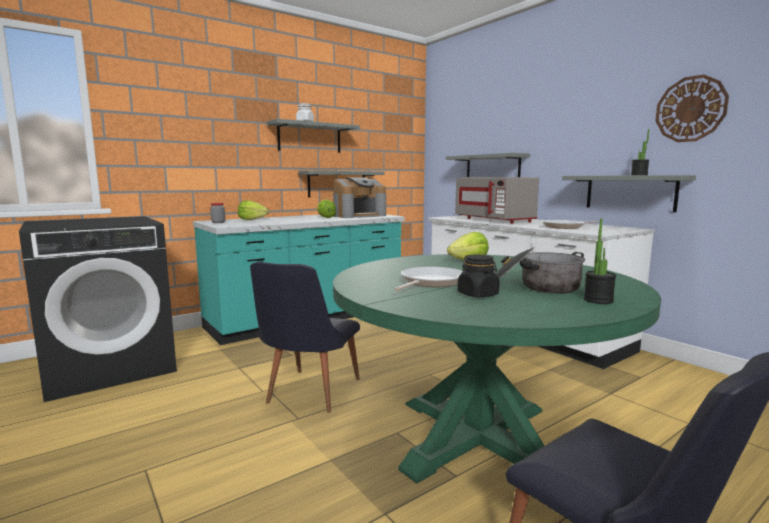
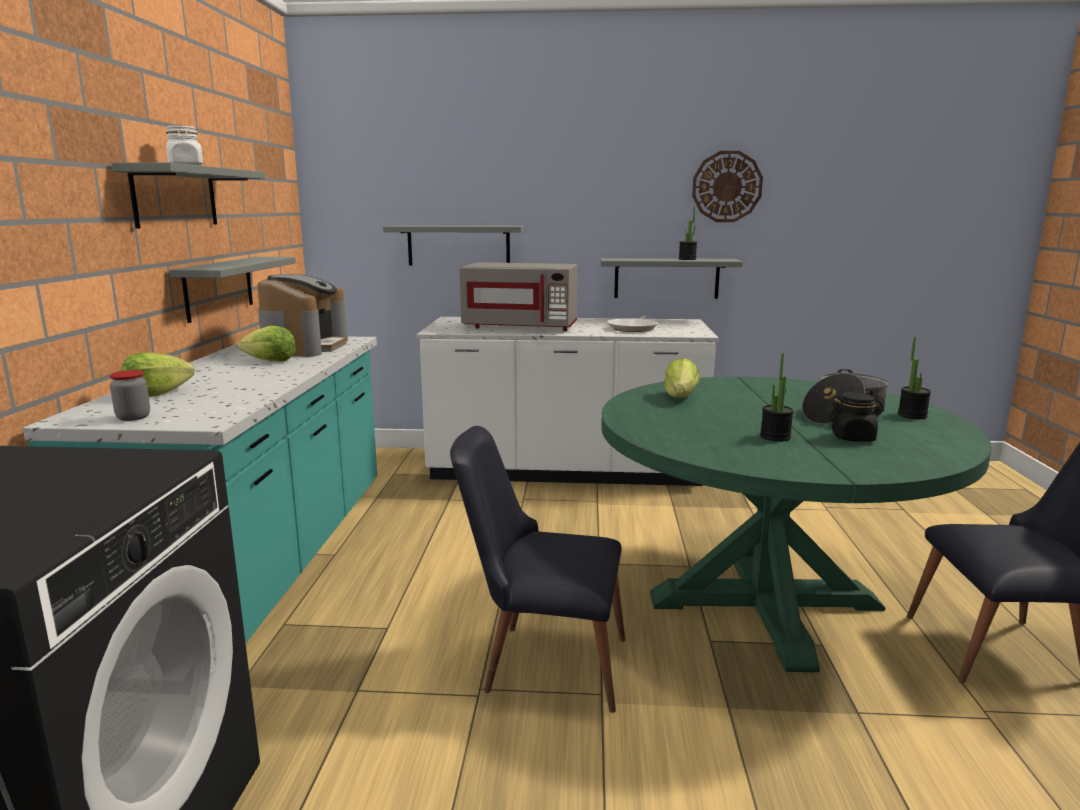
camera: 50 degrees left, 5 degrees up
(308, 394) = (541, 661): black chair -> black chair turned 135 degrees clockwise
(430, 282) = (775, 437): frying pan -> potted plant

